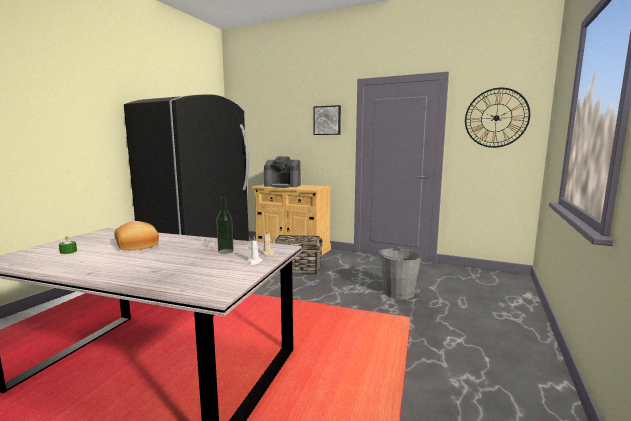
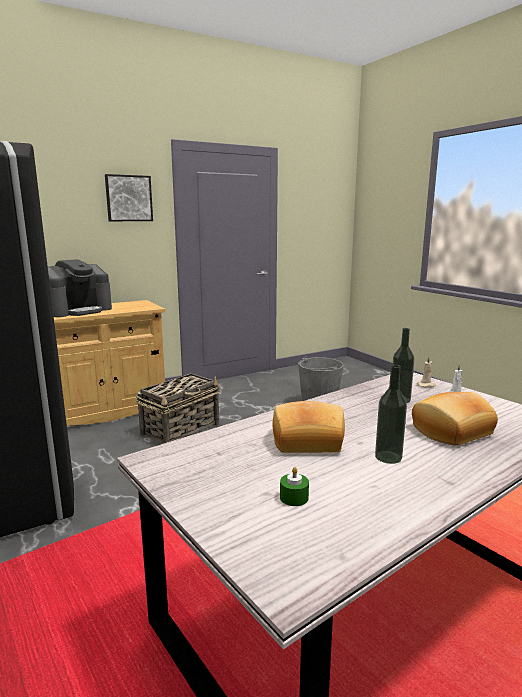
camera: 55 degrees left, 5 degrees up
(121, 259) = (388, 457): none -> bottle
(171, 267) = (453, 432): none -> bread
(496, 118) = (319, 205): wall clock -> none

